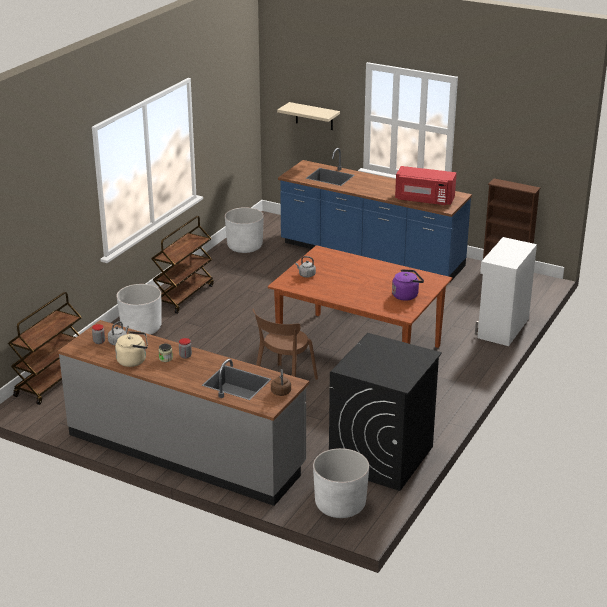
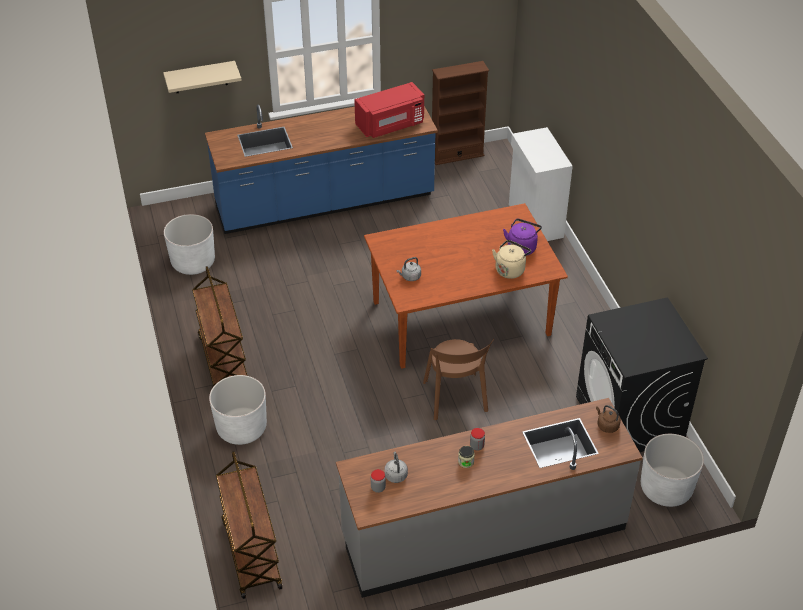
camera: 45 degrees left, 15 degrees up
(133, 360) = (443, 485): beige kettle -> beige kettle (510, 269)

